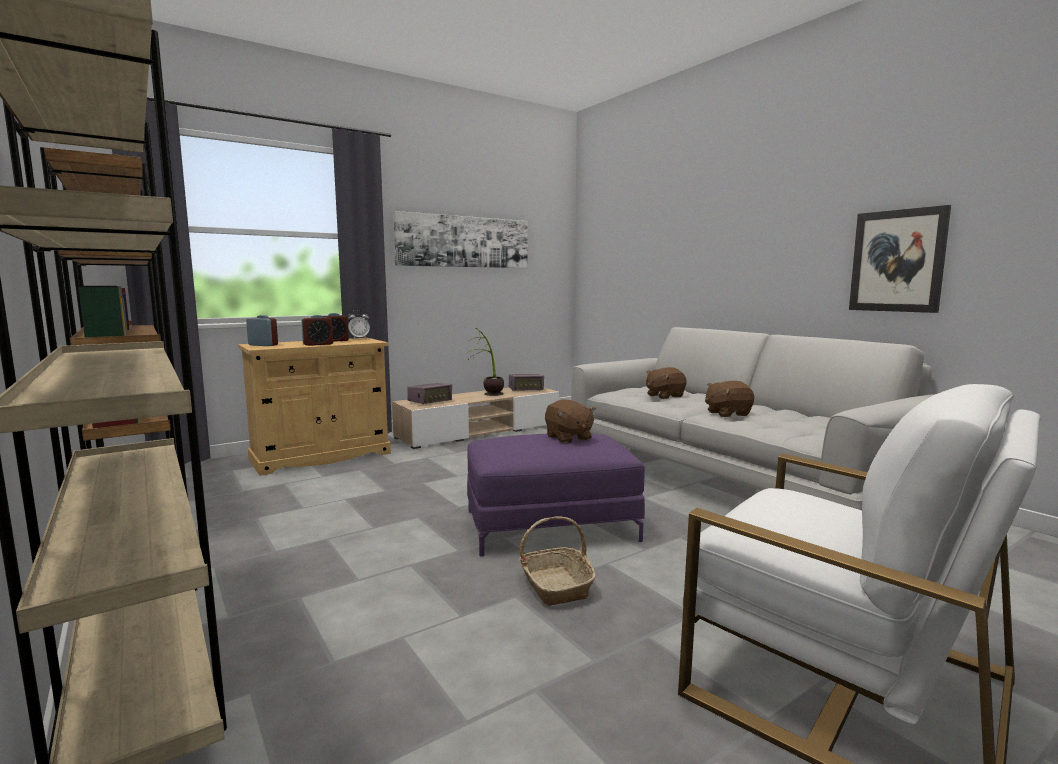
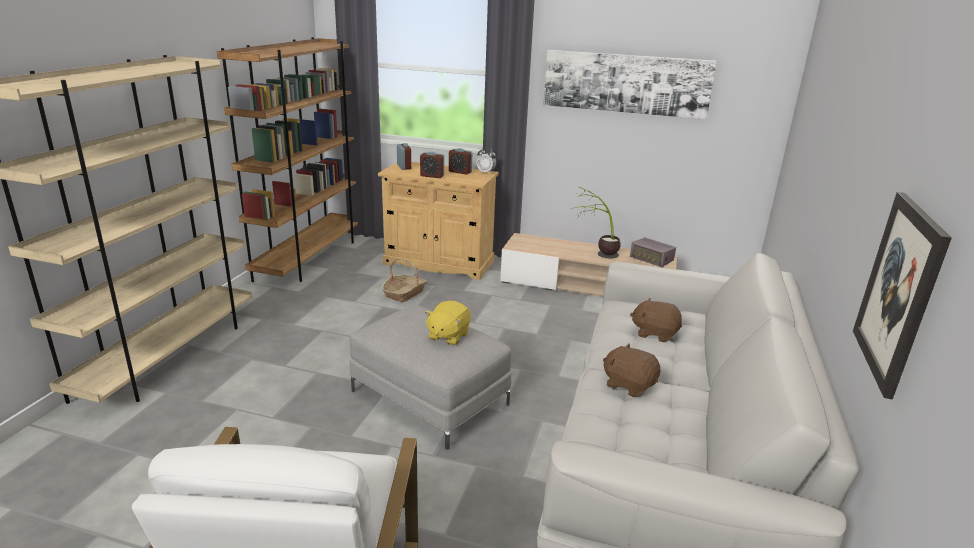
camera: 50 degrees right, 15 degrees up
(430, 401) = (537, 244): radio -> none
(550, 525) = (430, 397): purple ottoman -> grey ottoman
(555, 585) = (338, 436): basket -> basket (404, 293)
(568, 438) = (448, 336): brown plush toy -> yellow plush toy

